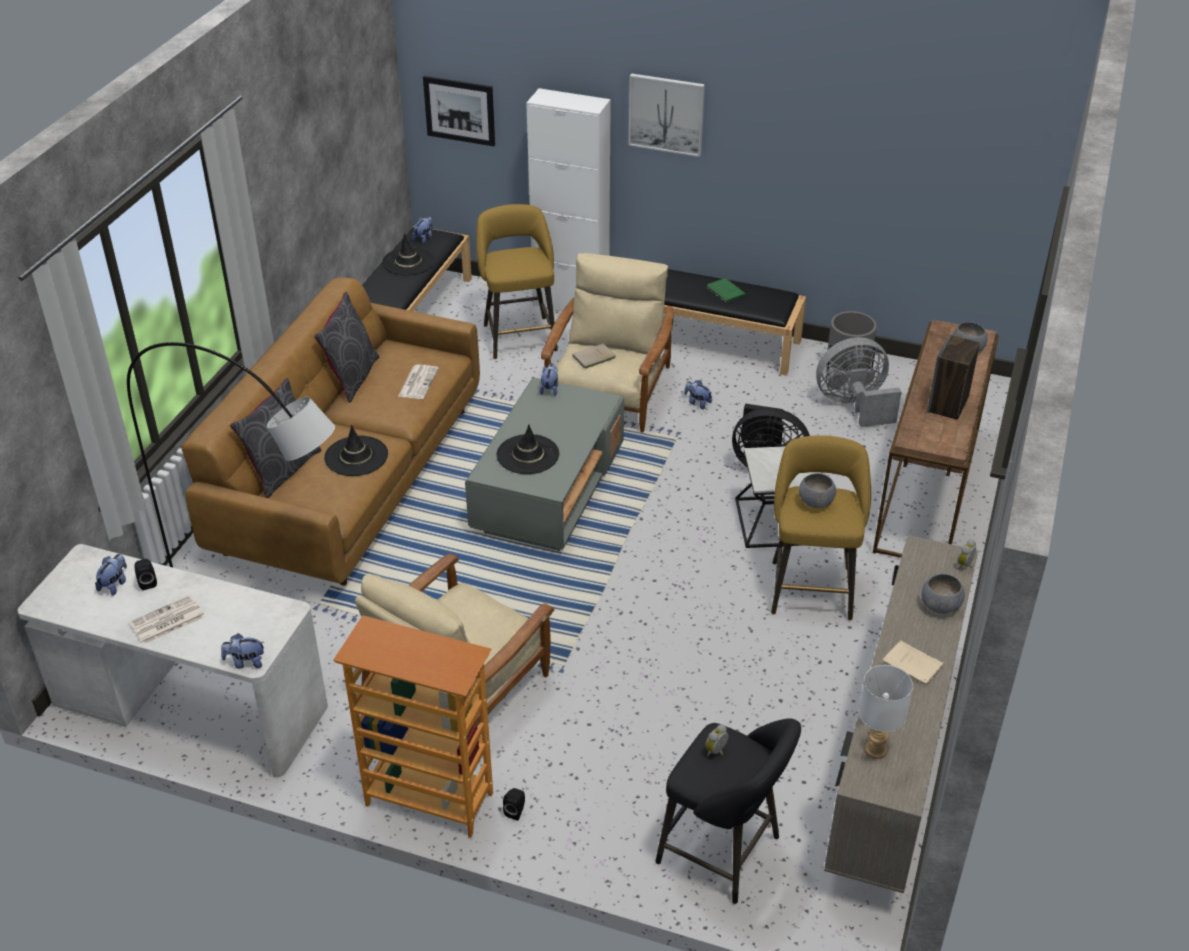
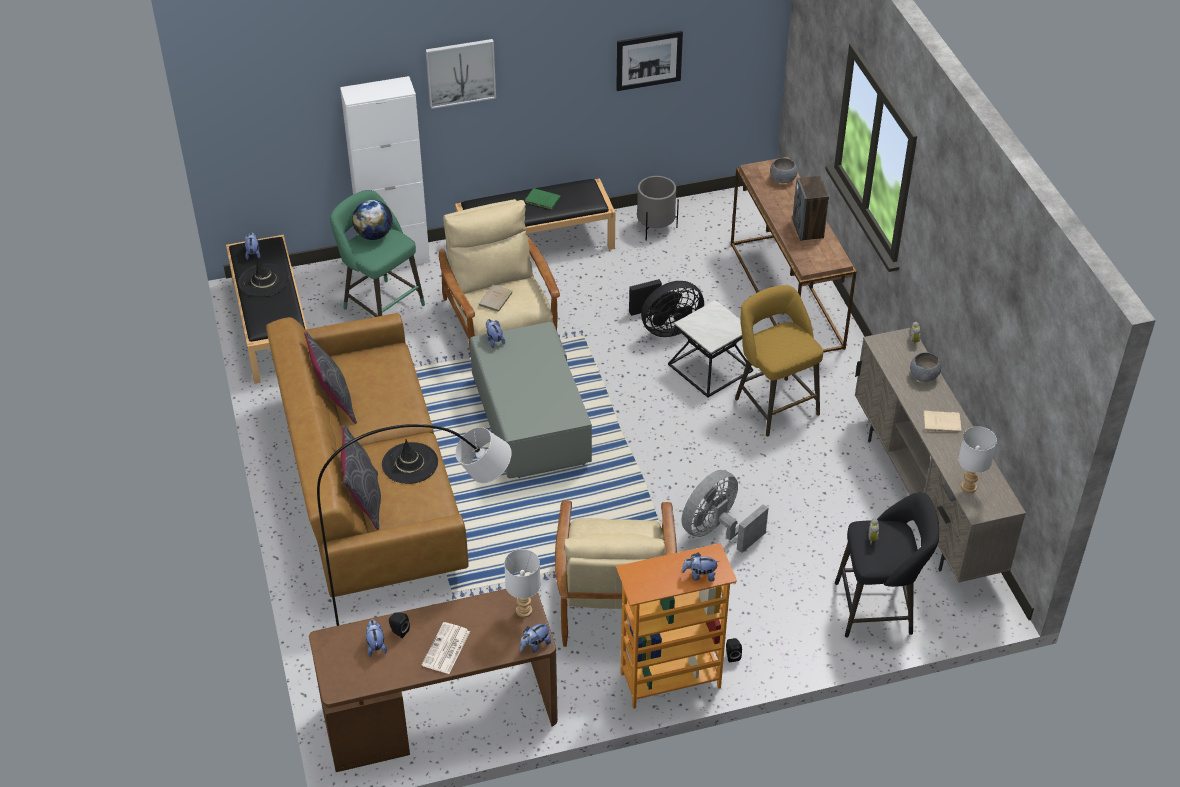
camera: 35 degrees left, 5 degrees up
(190, 707) = (439, 716): white desk -> brown desk
(272, 624) = (523, 611): none -> white table lamp
(418, 382) = (391, 381): newspaper -> none
(459, 110) = (261, 129): picture -> picture (649, 60)
(519, 335) = (380, 305): yellow stool -> green stool
(520, 253) = (373, 235): none -> globe
(527, 455) = (531, 400): black hat -> none
(697, 403) = (572, 300): plush toy -> plush toy (699, 575)
(816, 501) = (777, 340): grey bowl -> none
(854, 405) = (683, 252): grey fan -> grey fan (717, 531)

